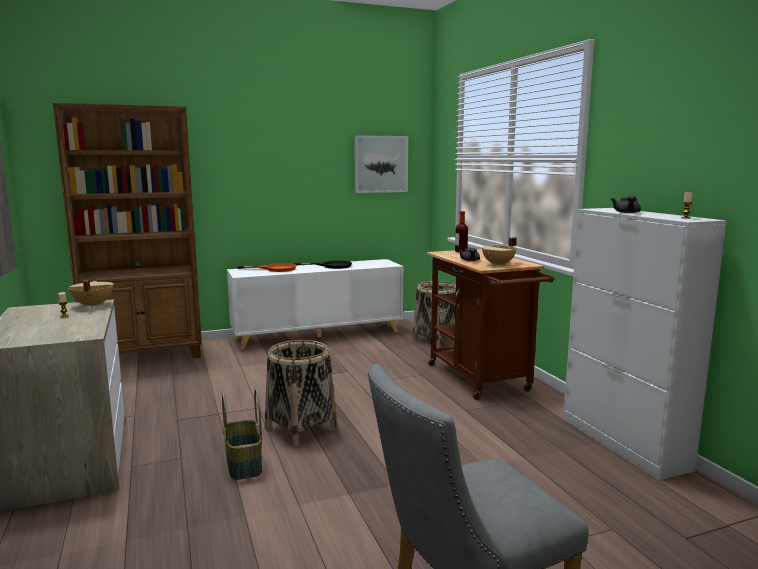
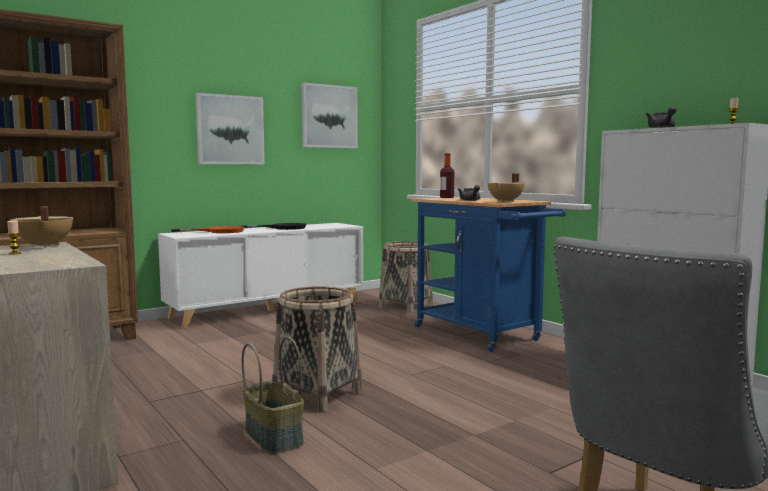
camera: 15 degrees left, 5 degrees down
(288, 181) = (230, 130): none -> picture
(482, 380) = (482, 335): brown cart -> blue cart

